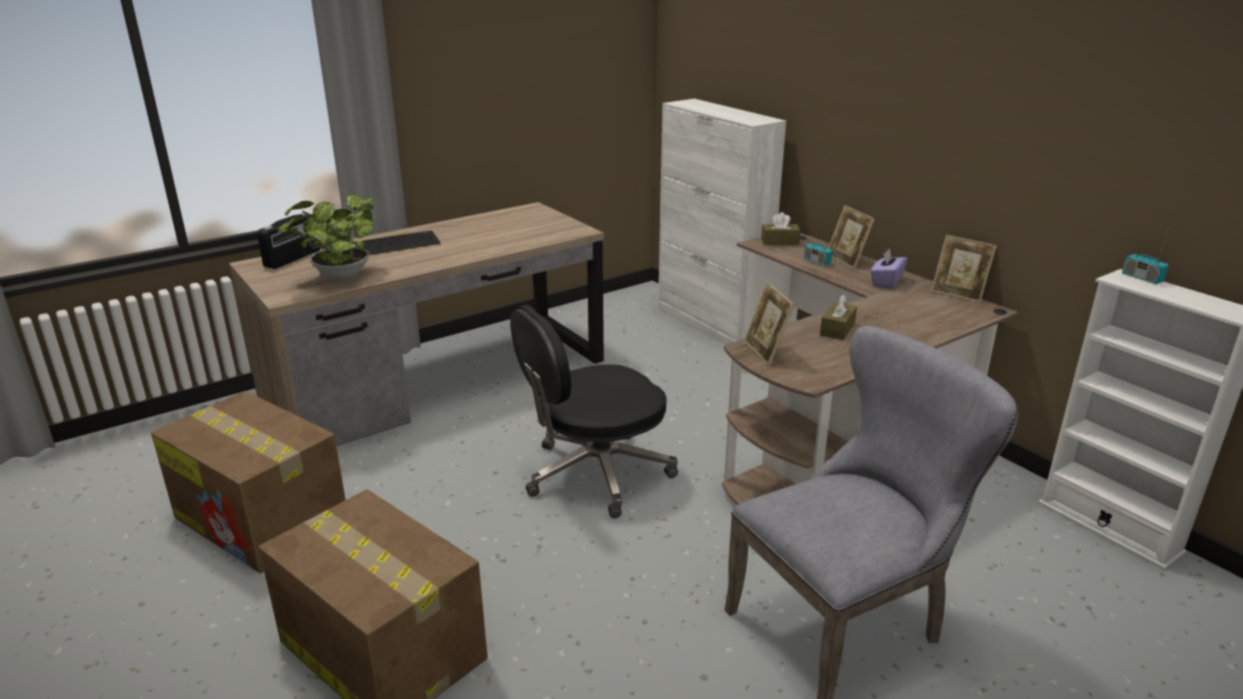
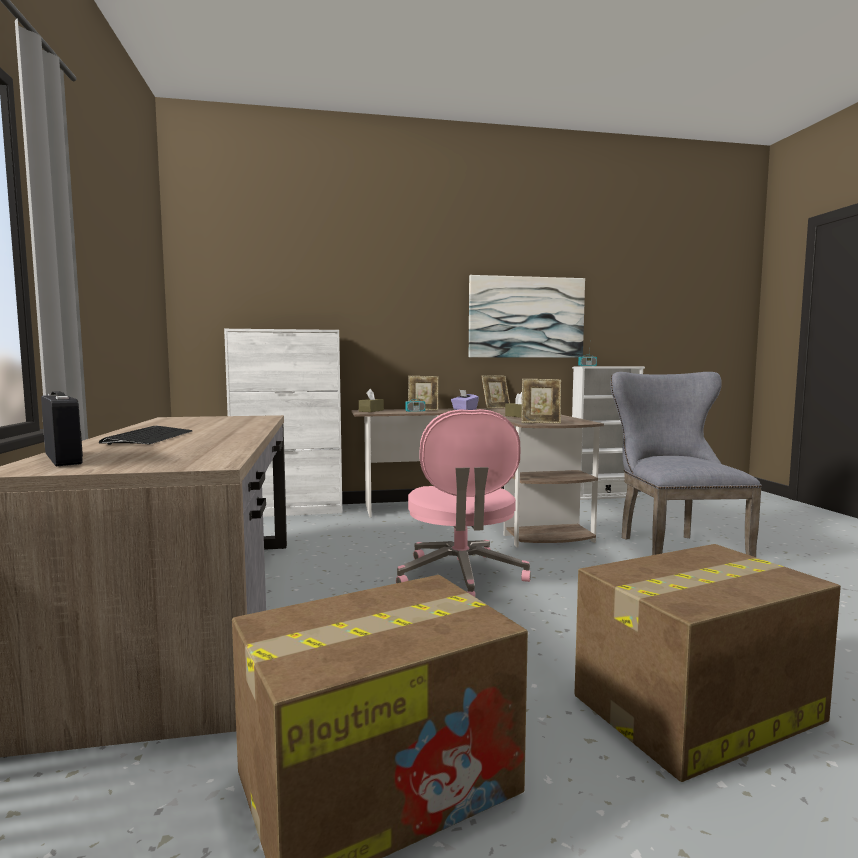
camera: 65 degrees left, 20 degrees down
(339, 278) = (204, 451): potted plant -> none
(595, 474) = (461, 577): black office chair -> pink office chair
(1052, 150) = (526, 317): none -> picture

